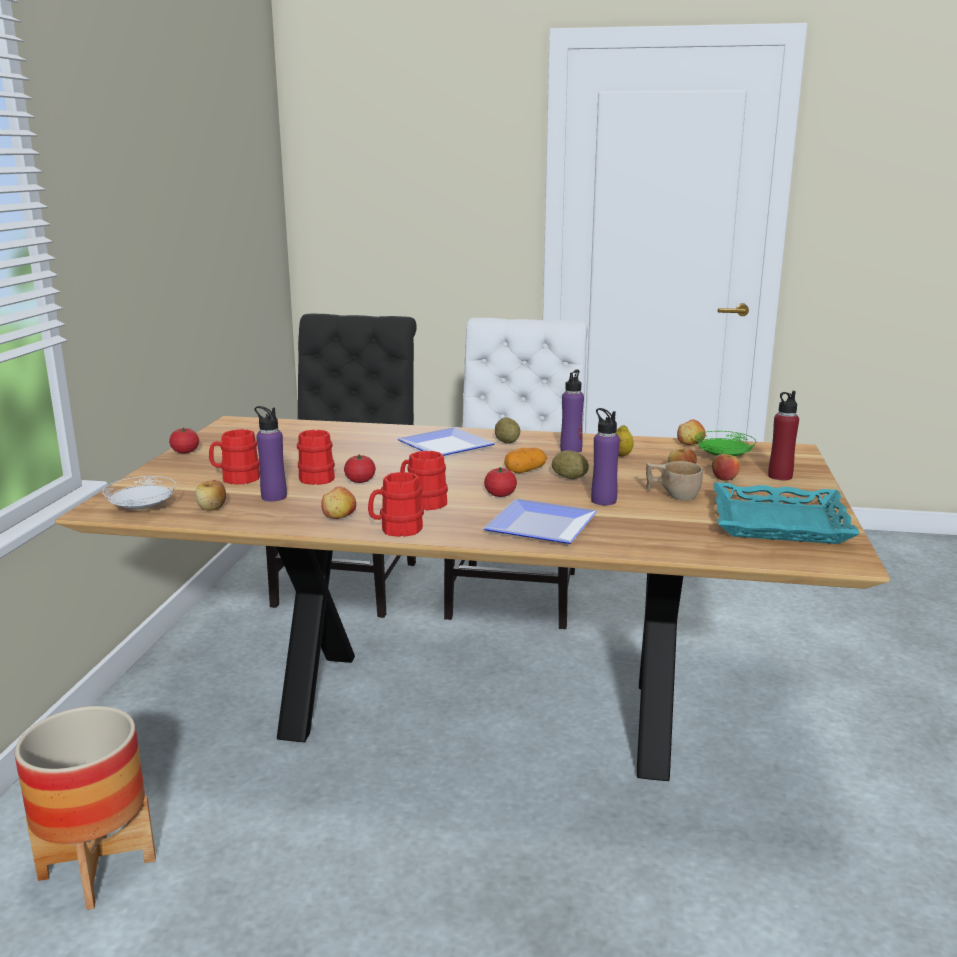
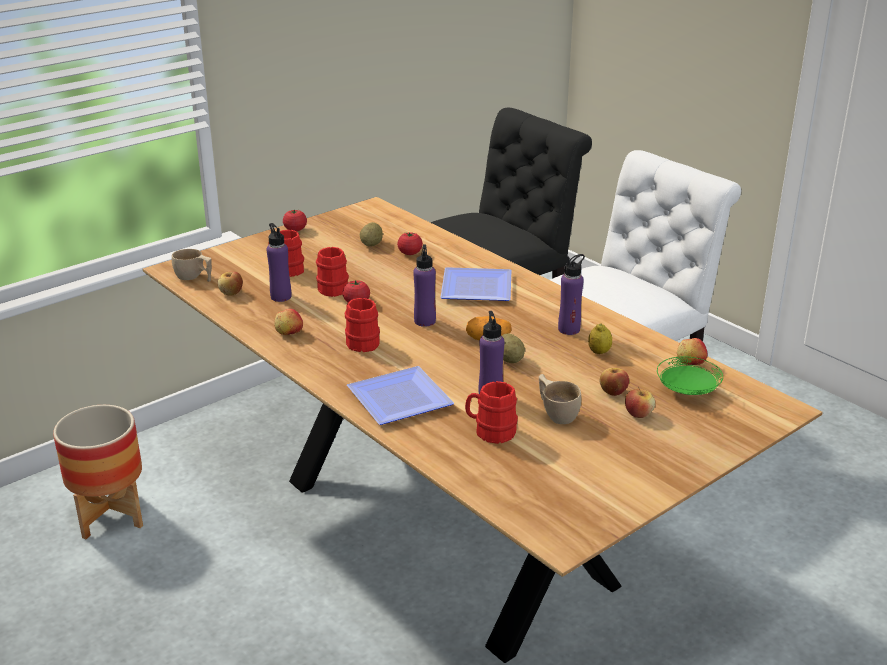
camera: 40 degrees right, 10 degrees up
(142, 509) = (194, 278): white plate -> beige cup
(396, 530) = (303, 360): red mug -> red mug (490, 432)
(448, 475) = (425, 321): none -> purple bottle
(500, 495) = (426, 356): tomato -> tomato (410, 253)
(507, 442) = (533, 300): potato -> potato (371, 244)
(779, 523) = (585, 480): turquoise tray -> none
(780, 476) = (696, 433): red bottle -> none

